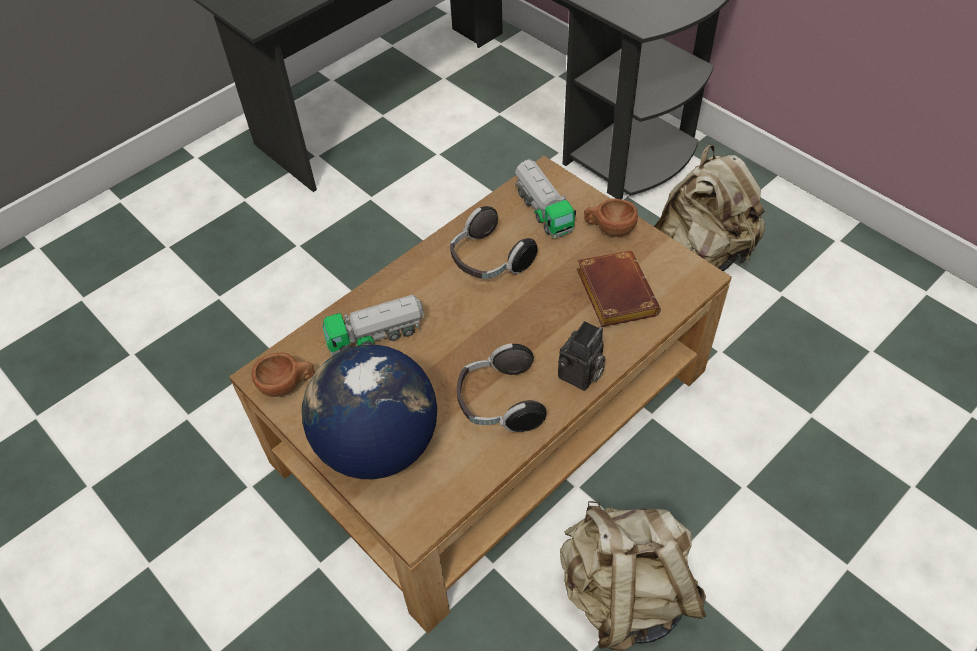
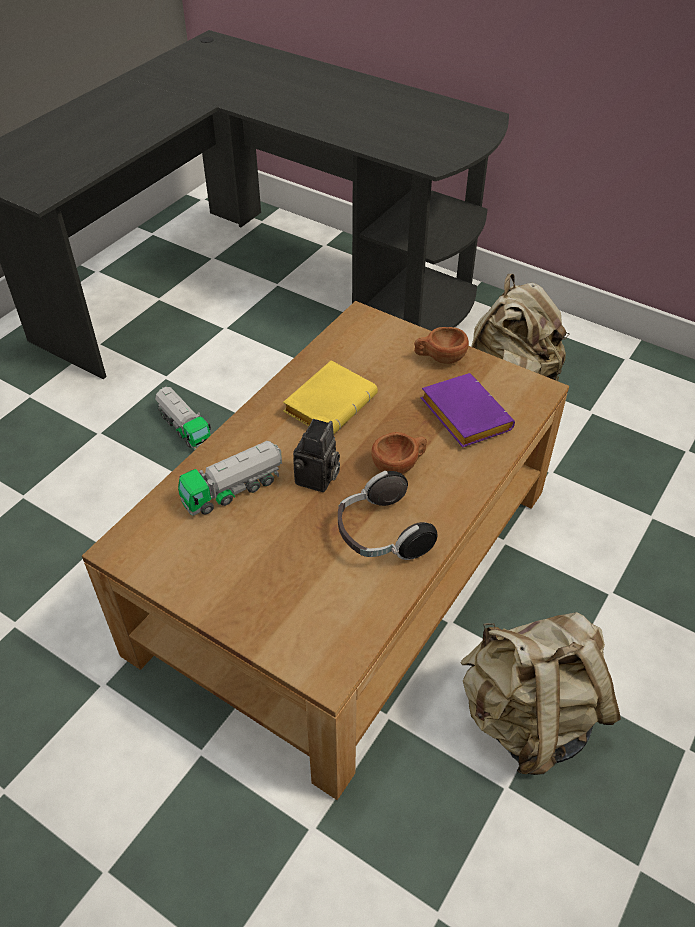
camera: 15 degrees left, 5 degrees down
(287, 384) = (150, 553): brown cup -> brown cup (400, 465)
(378, 444) = (266, 597): globe -> none
(489, 261) = (330, 403): headphones -> yellow book
(543, 210) = (370, 349): toy truck -> toy truck (184, 427)
(580, 376) = (455, 497): camera -> camera (317, 479)
(613, 292) = (462, 415): brown book -> purple book

